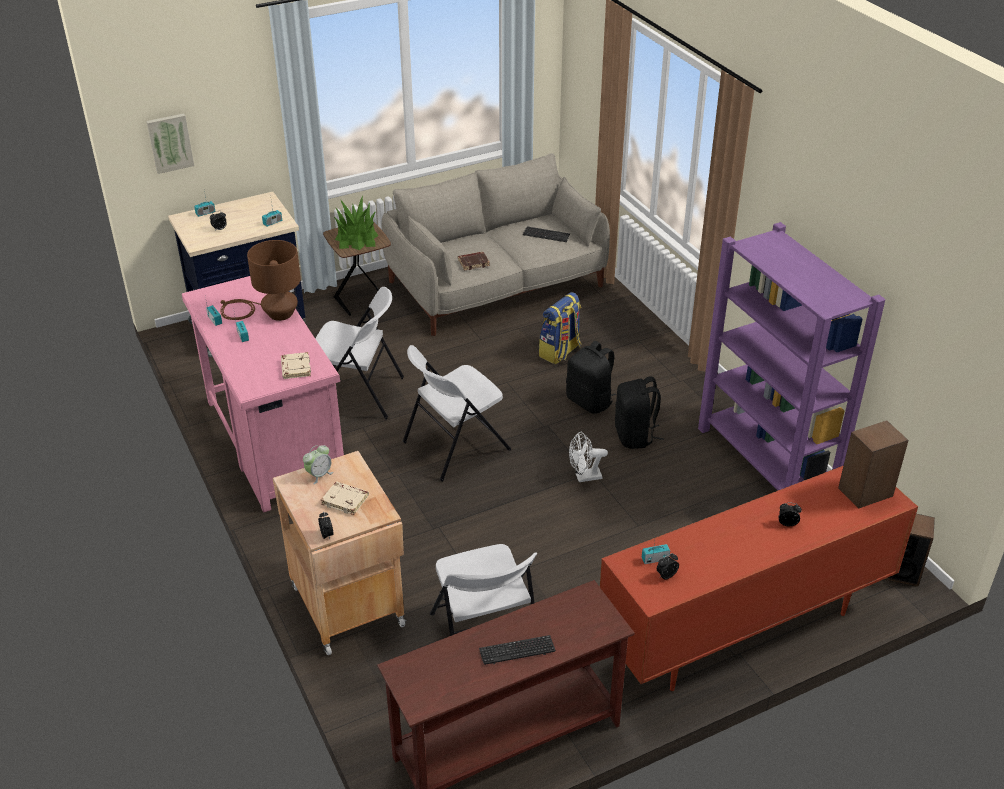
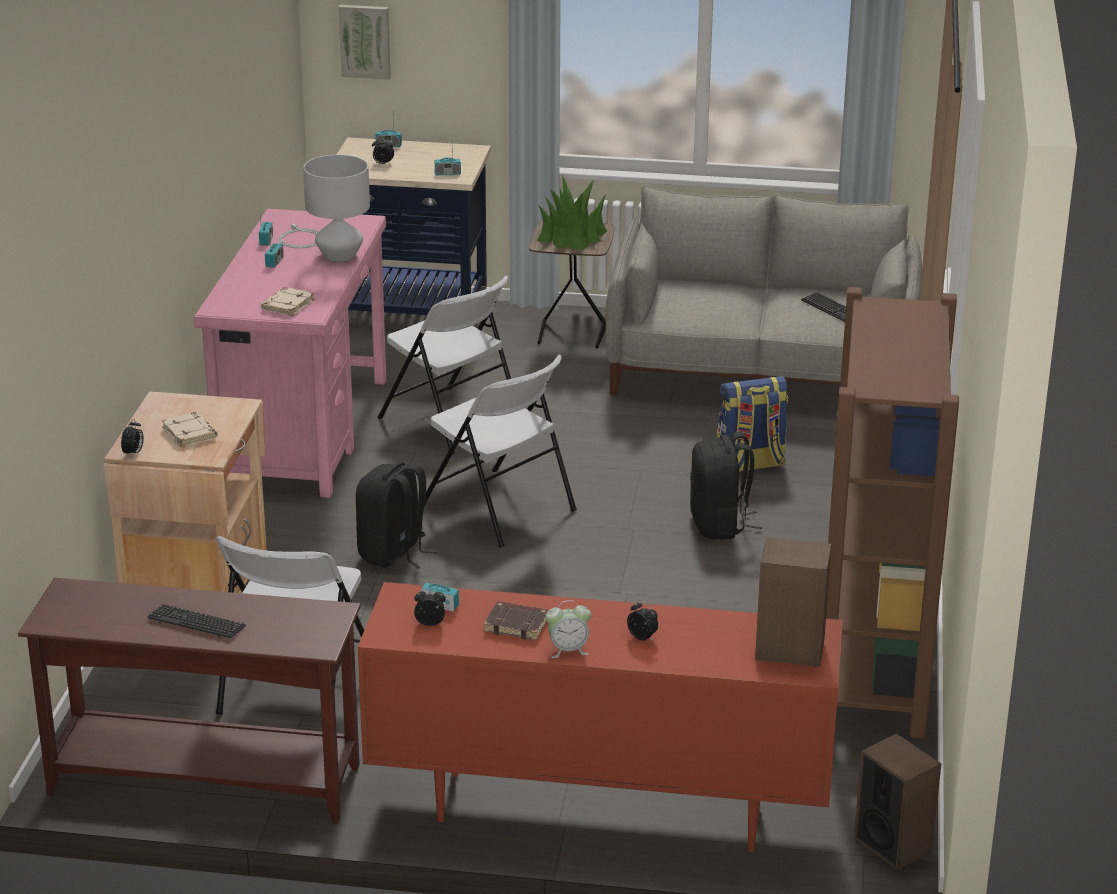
camera: 35 degrees right, 10 degrees down
(264, 312) = (325, 249): brown table lamp -> grey table lamp
(319, 475) = (195, 404): alarm clock -> alarm clock (568, 650)
(456, 445) = (497, 508): white chair -> white chair turned 135 degrees counterclockwise
(473, 263) = (697, 309): brown book -> brown book (517, 625)
(584, 477) = (609, 593): white fan -> none
(635, 436) = (730, 579): black backpack -> black backpack (394, 553)
(766, 460) = (873, 667): purple bookcase -> brown bookcase

